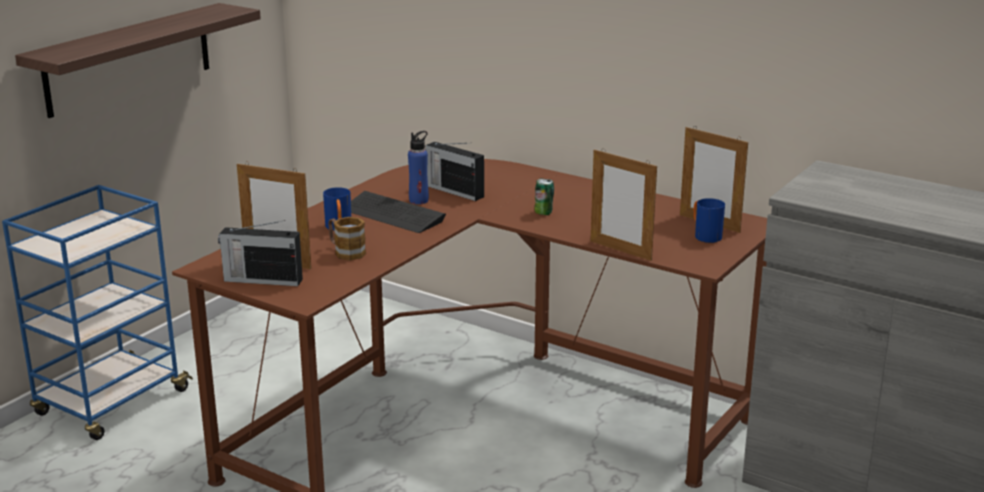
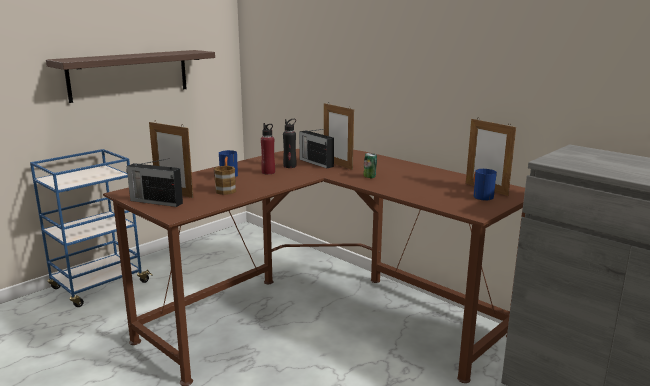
camera: 10 degrees right, 5 degrees down
(393, 215) = (268, 172): keyboard -> red bottle
(419, 200) = (290, 166): blue bottle -> black bottle
(620, 250) = (415, 201): picture frame -> picture frame (337, 164)

